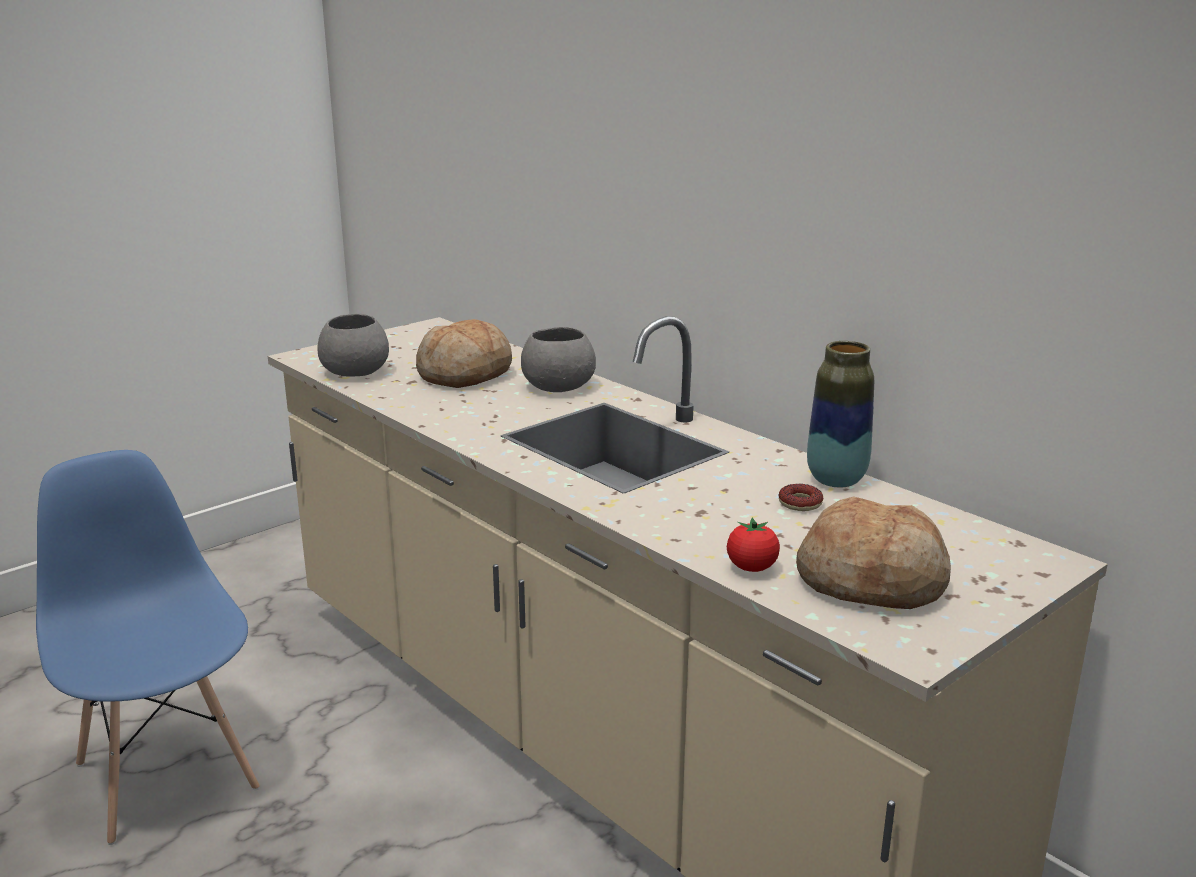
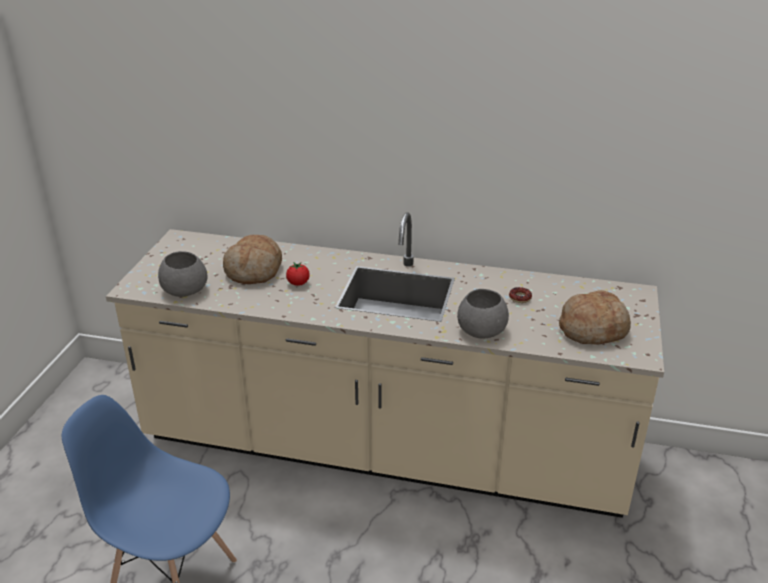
camera: 35 degrees left, 10 degrees up
(557, 386) = (317, 262): grey bowl -> grey bowl (481, 331)
(751, 568) = (544, 342): tomato -> tomato (298, 283)
(836, 480) = (518, 278): vase -> none

